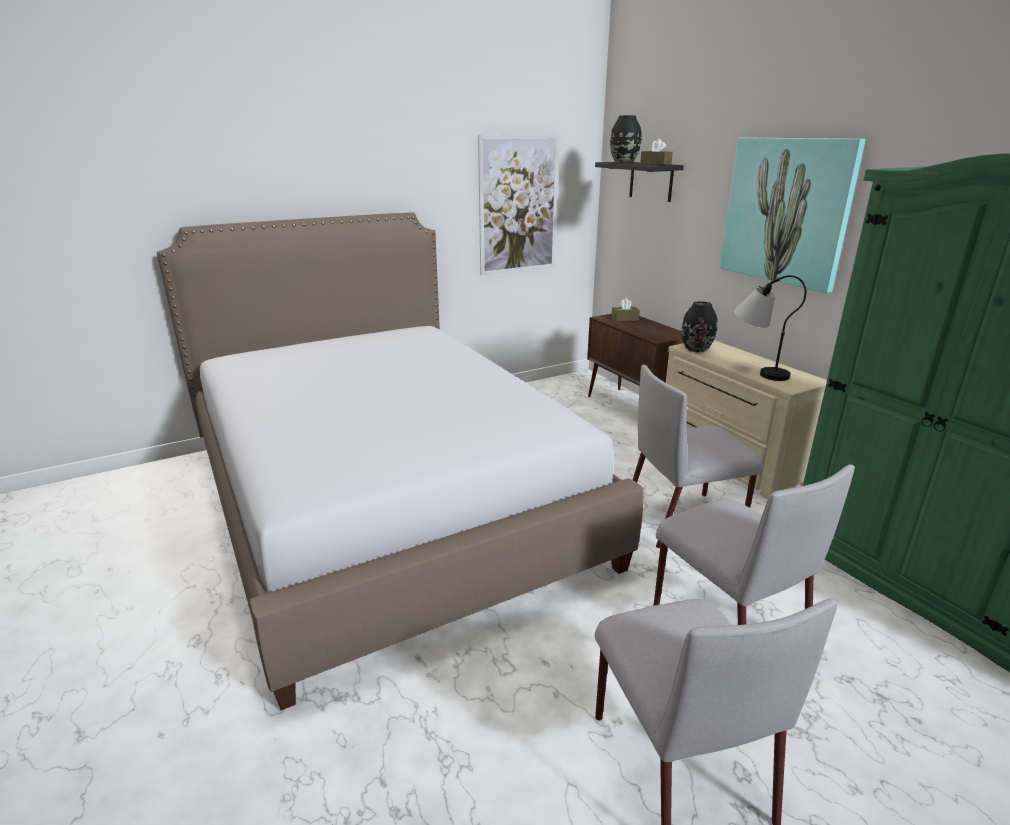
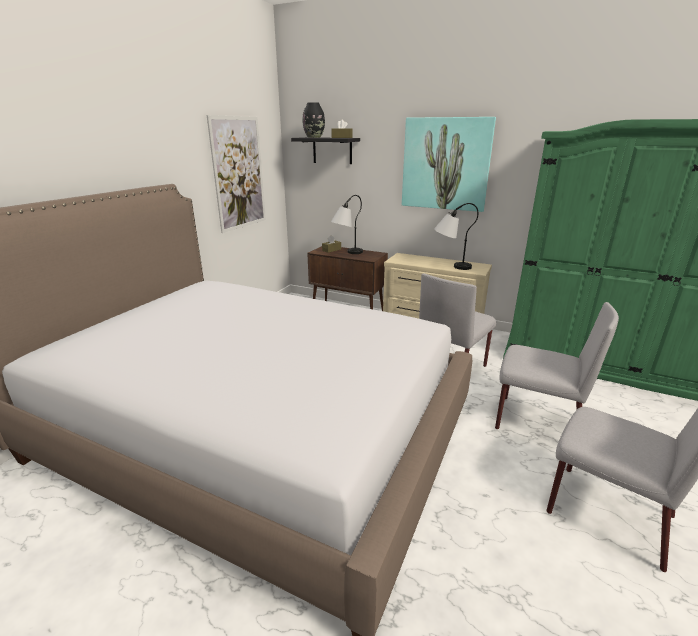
camera: 35 degrees left, 0 degrees up
(636, 327) = (346, 254): none -> table lamp
(696, 349) = (402, 260): black vase -> none

